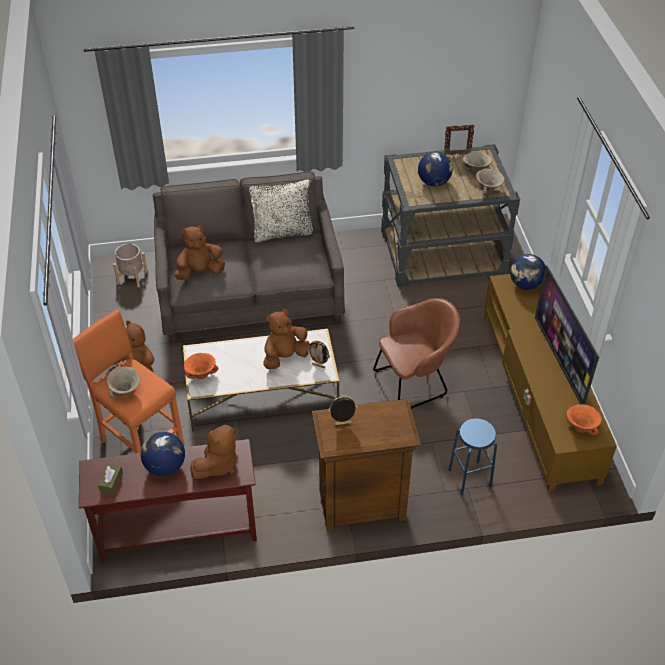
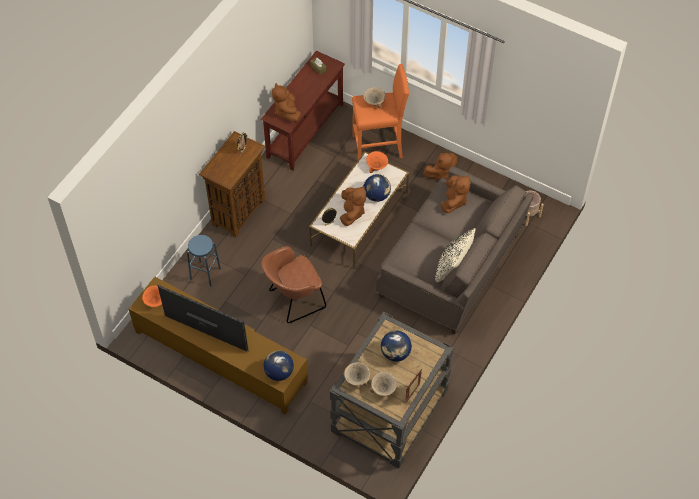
camera: 130 degrees right, 10 degrees up
(165, 466) = (307, 91): globe -> globe (377, 195)
(414, 383) = (294, 299): brown armchair -> brown armchair turned 45 degrees clockwise

